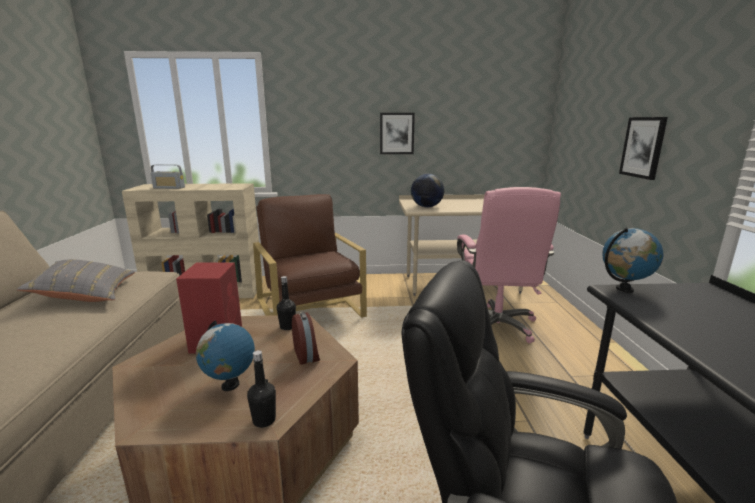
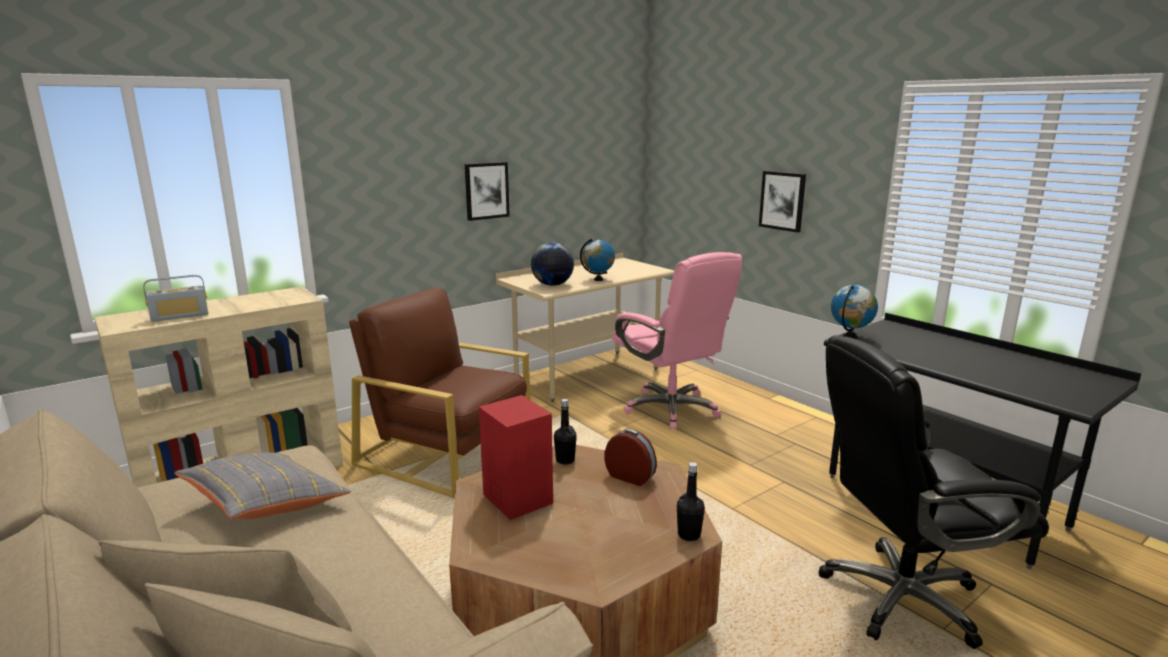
camera: 35 degrees left, 0 degrees up
(230, 385) = (611, 526): globe -> globe (598, 279)

